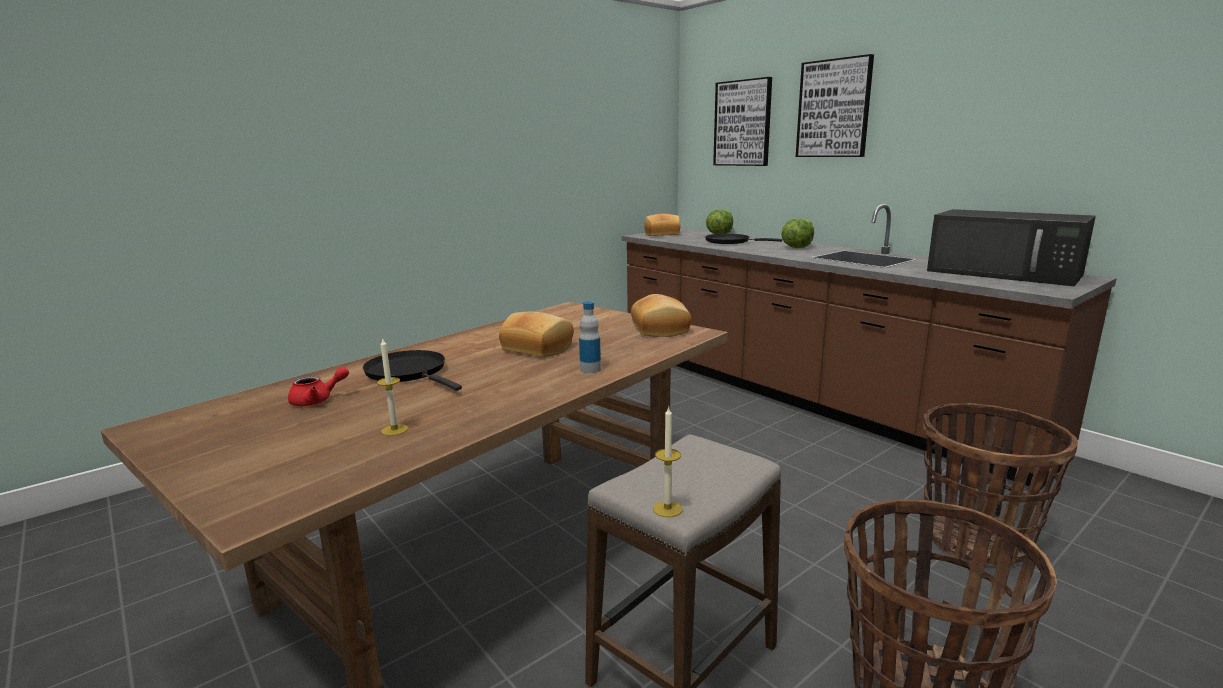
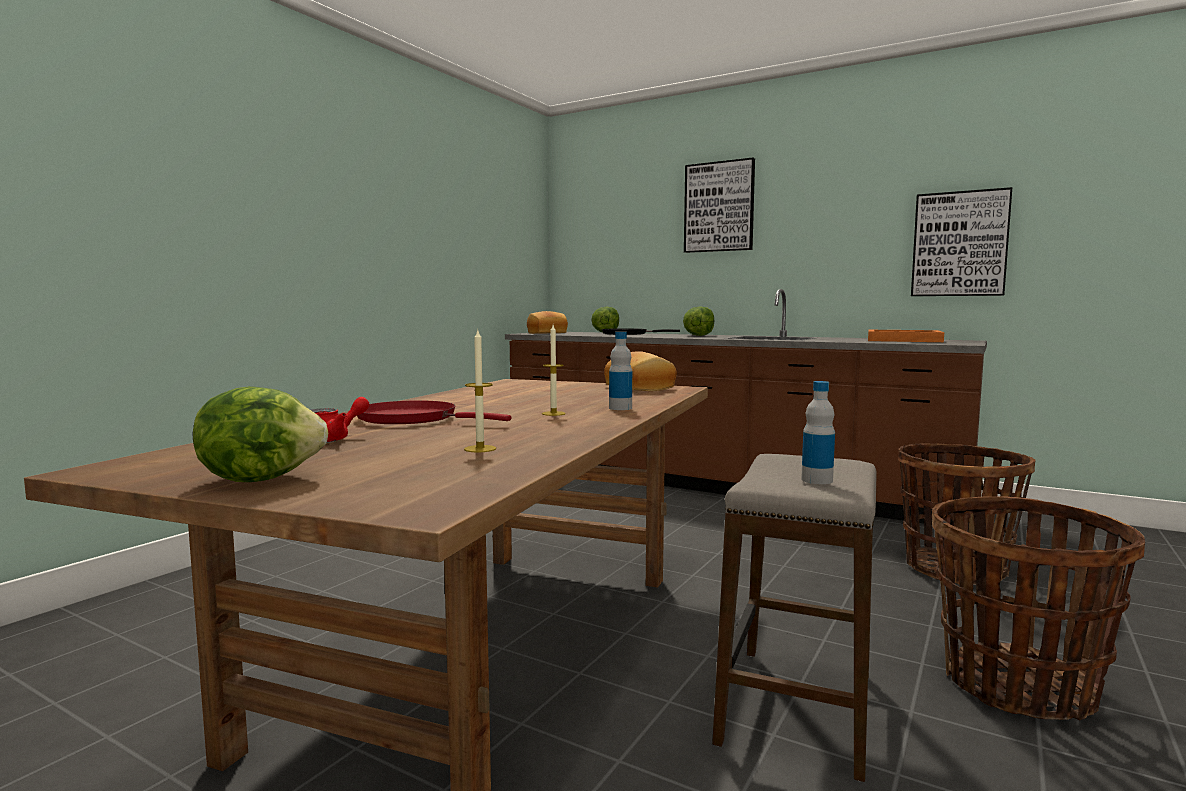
camera: 20 degrees left, 10 degrees down
(212, 455) = (262, 479): none -> lettuce
(409, 372) = (413, 419): black frying pan -> red frying pan
(538, 348) = (535, 401): bread -> none
(667, 509) = (829, 491): candle -> candle (553, 413)
(683, 487) = (817, 480): none -> bottle
(743, 123) = (623, 223): picture -> picture (959, 244)
(1005, 273) = (904, 340): black microwave -> orange tray

